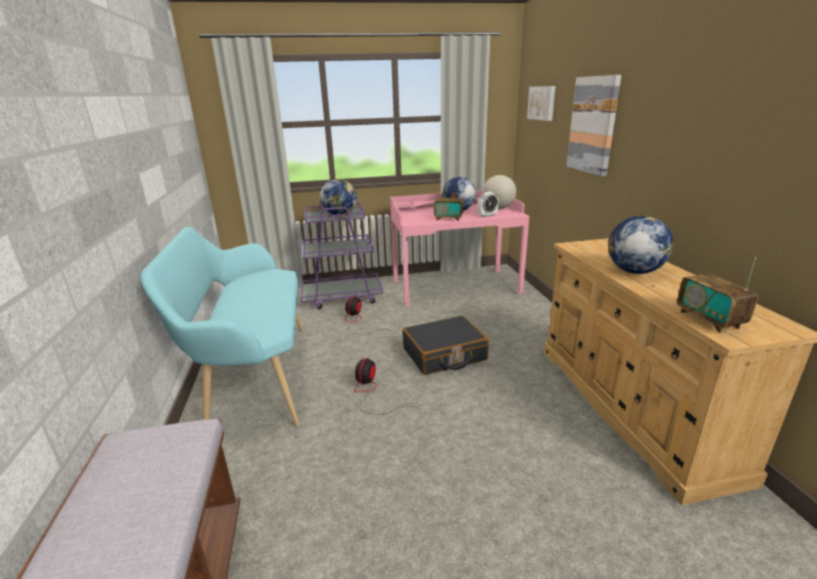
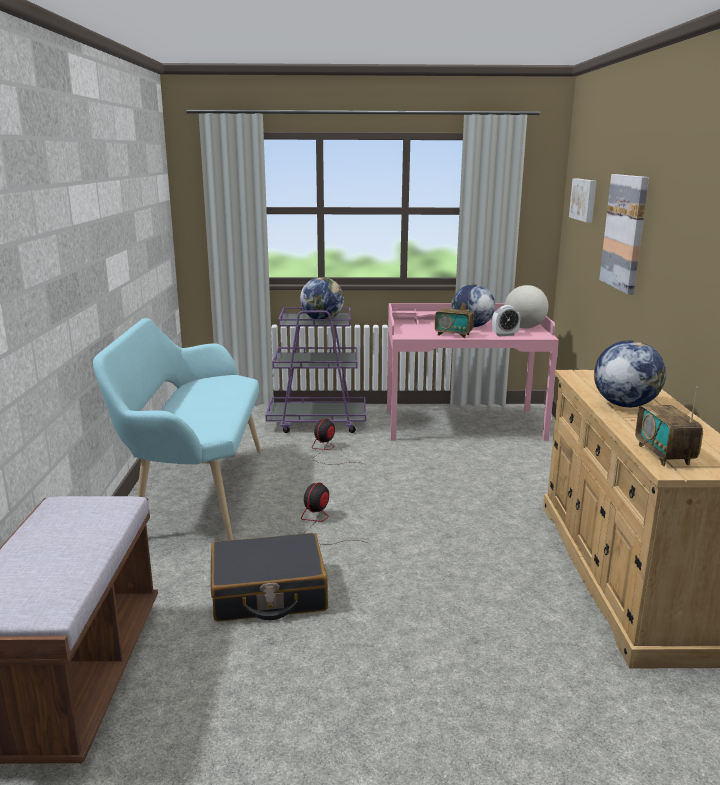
camera: 10 degrees right, 5 degrees down
(444, 355) = (419, 496): black suitcase -> black suitcase (268, 592)

